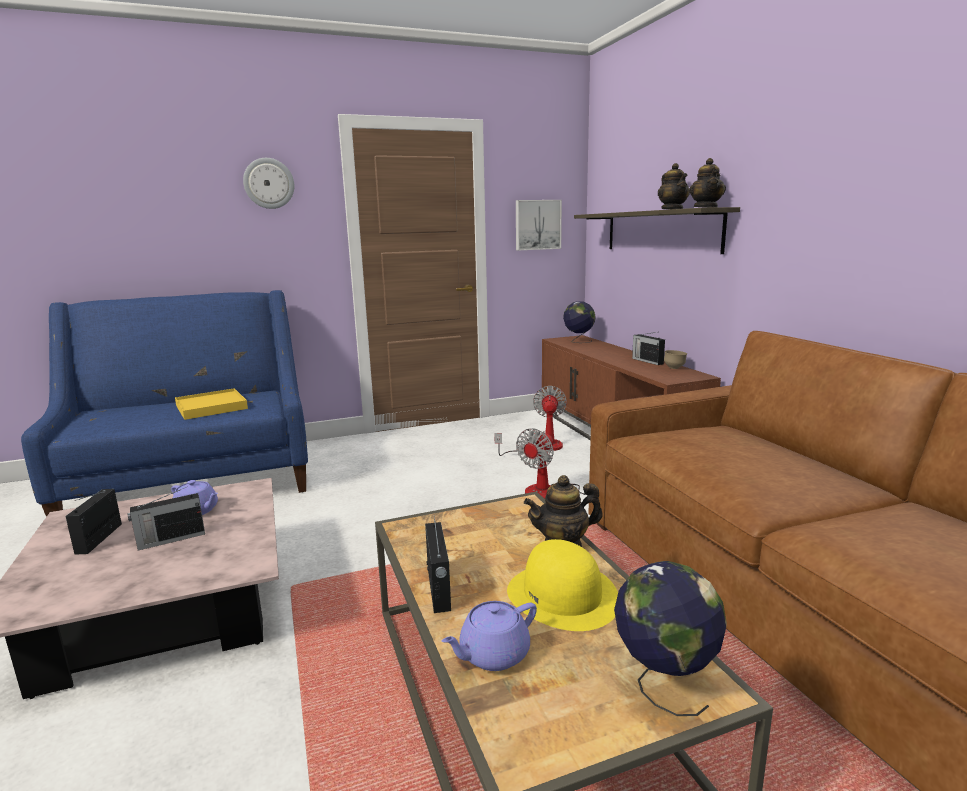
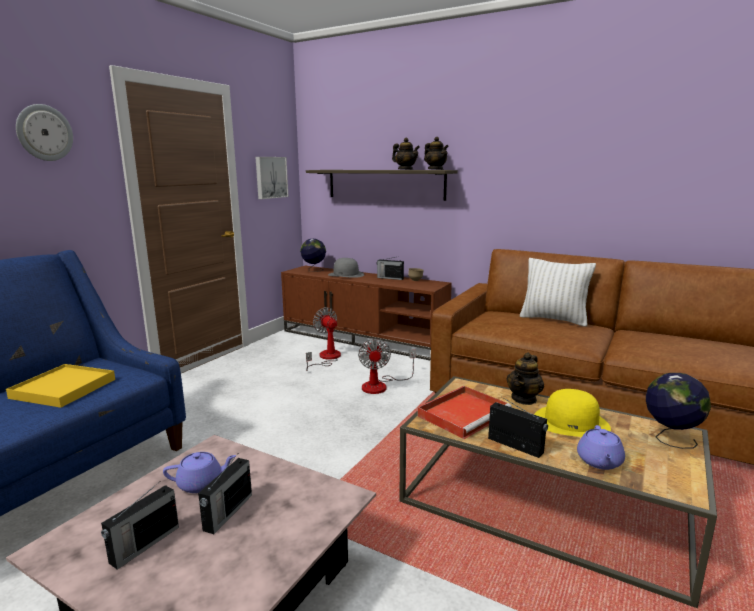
camera: 40 degrees left, 0 degrees up
(100, 537) = (143, 545): radio -> radio turned 105 degrees counterclockwise
(459, 534) = (464, 414): none -> red tray
(603, 350) = (346, 274): none -> grey hat
(793, 456) = (554, 319): none -> white pillow

